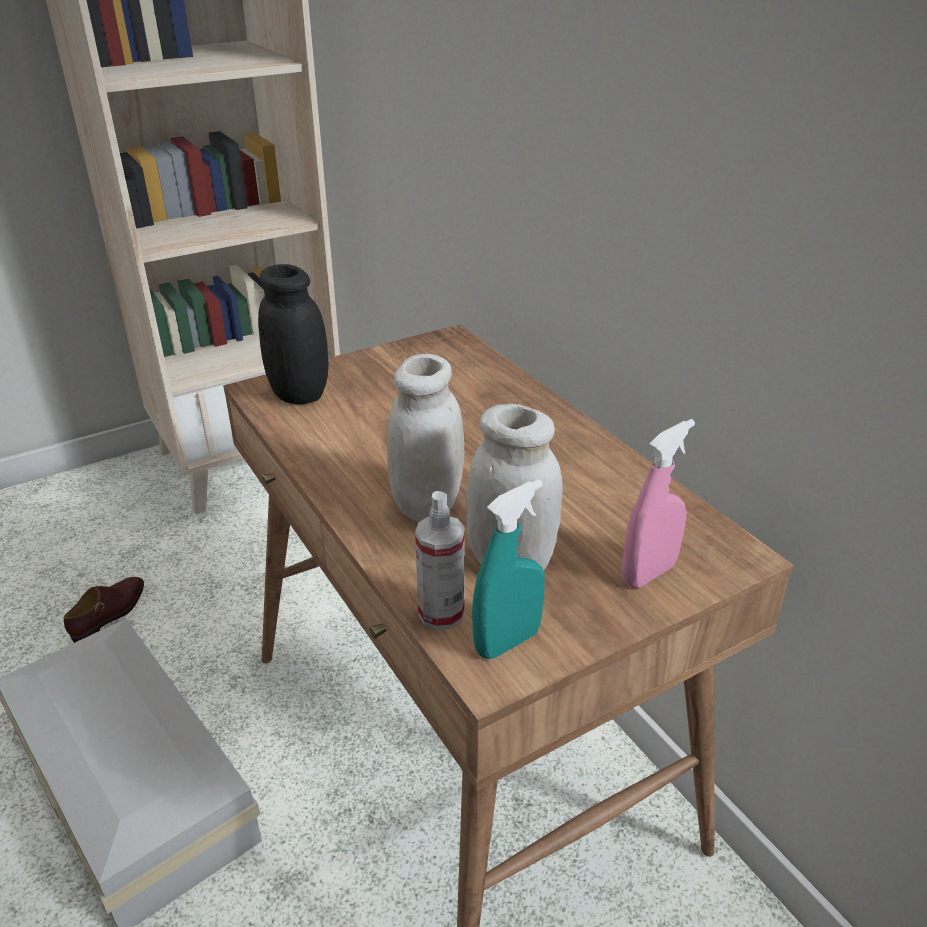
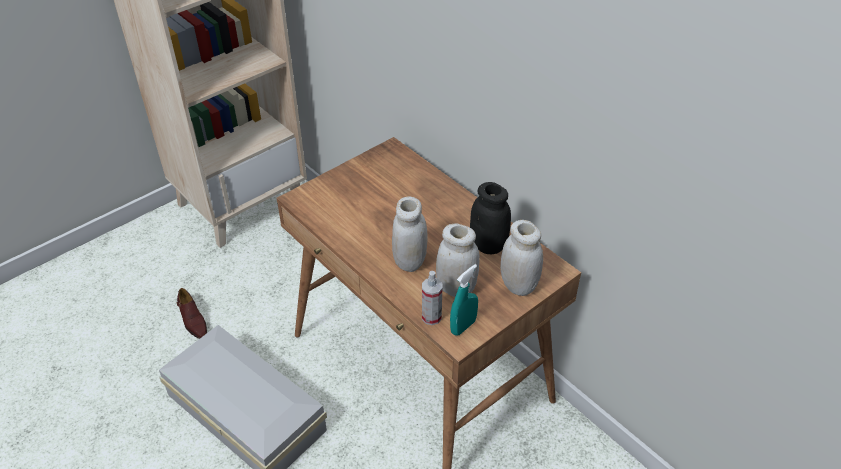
camera: 10 degrees left, 10 degrees up
(110, 615) = (193, 321): brown shoe -> brown shoe turned 135 degrees clockwise
(299, 393) = (321, 199): black jar -> black jar (488, 245)
(648, 573) = (518, 285): pink spray bottle -> white jar

